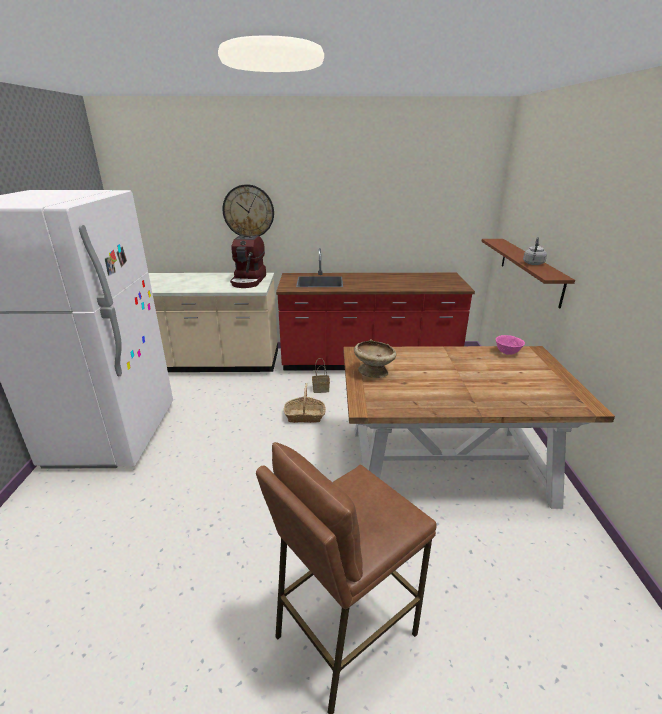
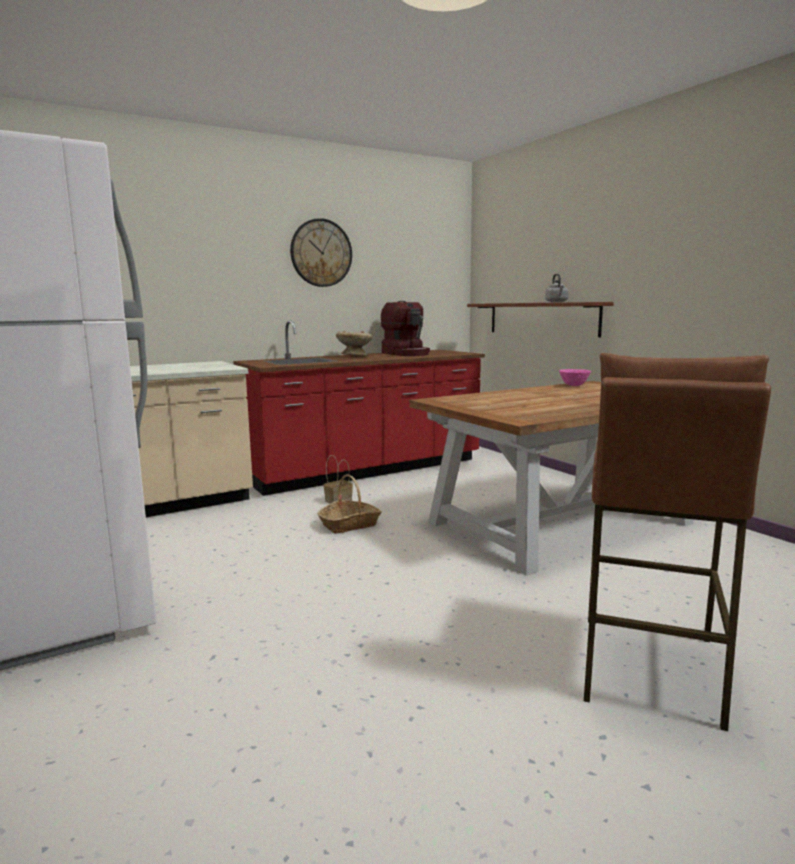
camera: 30 degrees left, 15 degrees down
(248, 211) = (181, 274): wall clock -> wall clock (321, 253)
(249, 280) = (201, 365): coffee machine -> coffee machine (406, 353)
(373, 372) = (479, 405): beige bowl -> beige bowl (354, 356)

